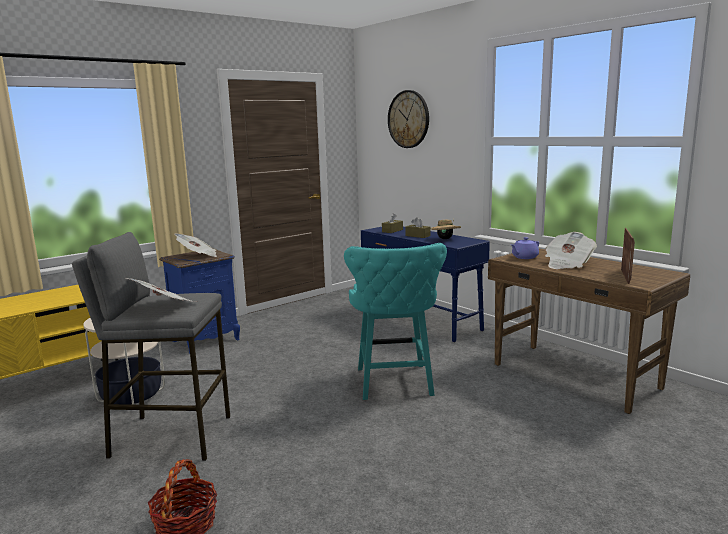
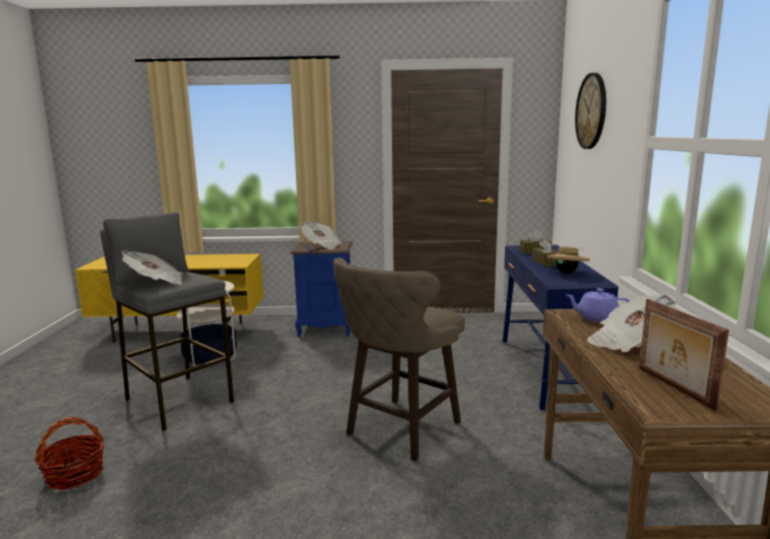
camera: 40 degrees right, 0 degrees up
(394, 383) = (400, 430): turquoise stool -> beige stool
(626, 276) = (673, 388): picture frame -> picture frame turned 105 degrees clockwise

